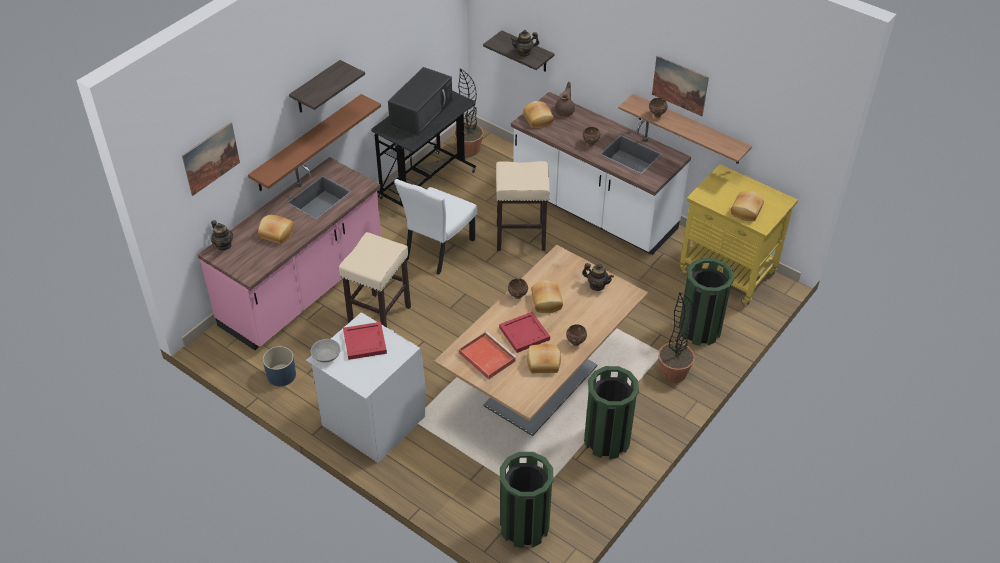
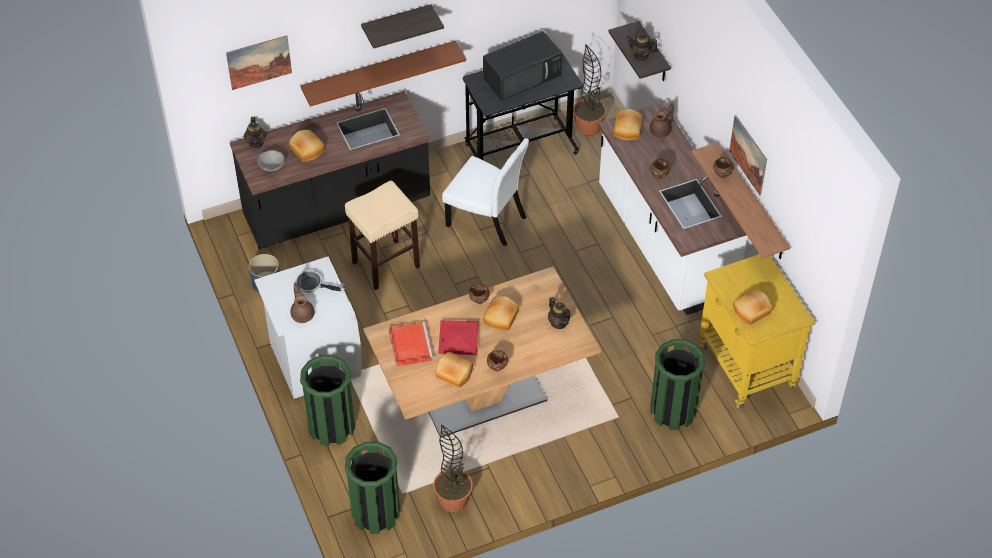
camera: 30 degrees right, 5 degrees up
(303, 289) = (337, 209): pink counter -> black counter
(326, 356) = (272, 283): grey bowl -> grey bowl (272, 166)
(364, 342) = (311, 284): red tray -> frying pan
(374, 370) = (302, 314): none -> brown teapot
(438, 248) = (485, 219): white chair -> white chair turned 120 degrees counterclockwise
(521, 237) = (572, 241): beige stool -> none
(606, 440) = (503, 473): green trash can -> green trash can (331, 426)
(673, 372) = (614, 439): potted plant -> potted plant (453, 500)

